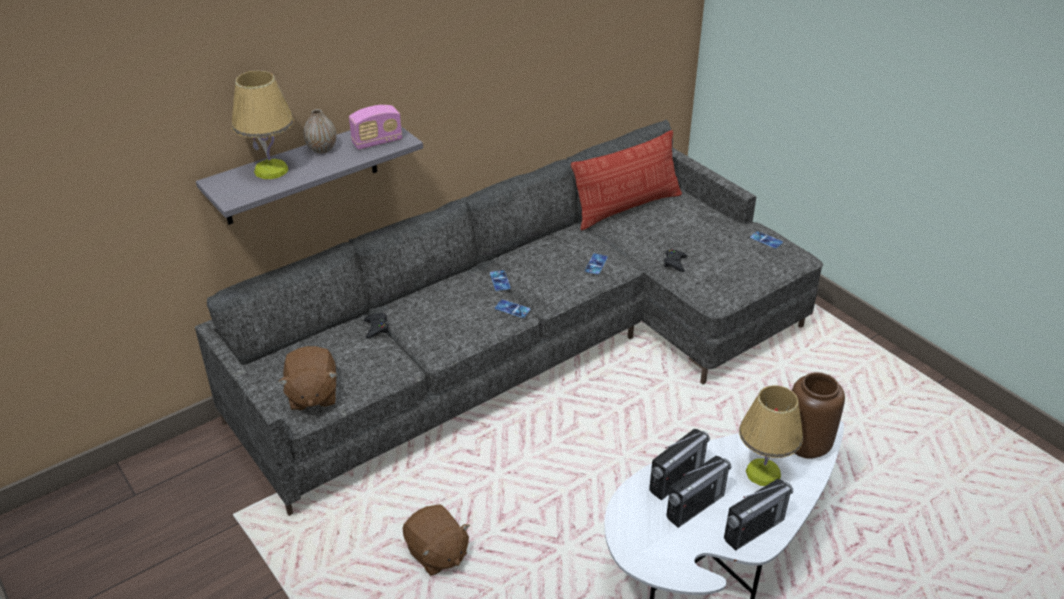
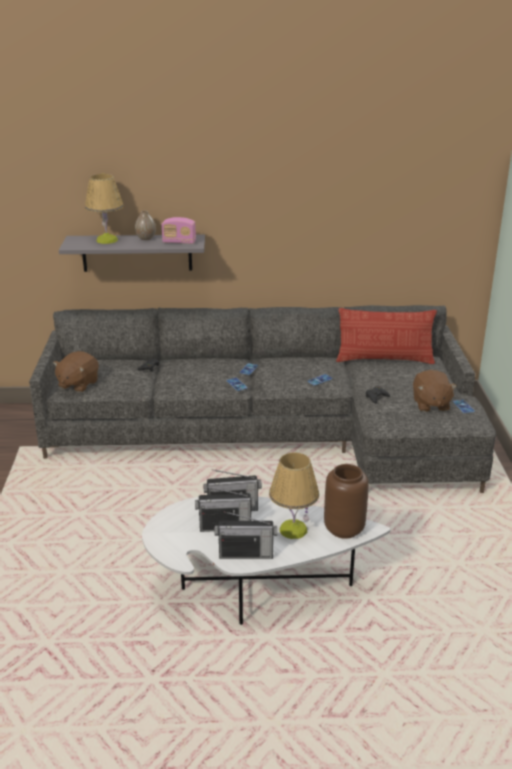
camera: 35 degrees right, 10 degrees down
(437, 553) = (94, 509): brown plush toy -> brown plush toy (430, 404)

